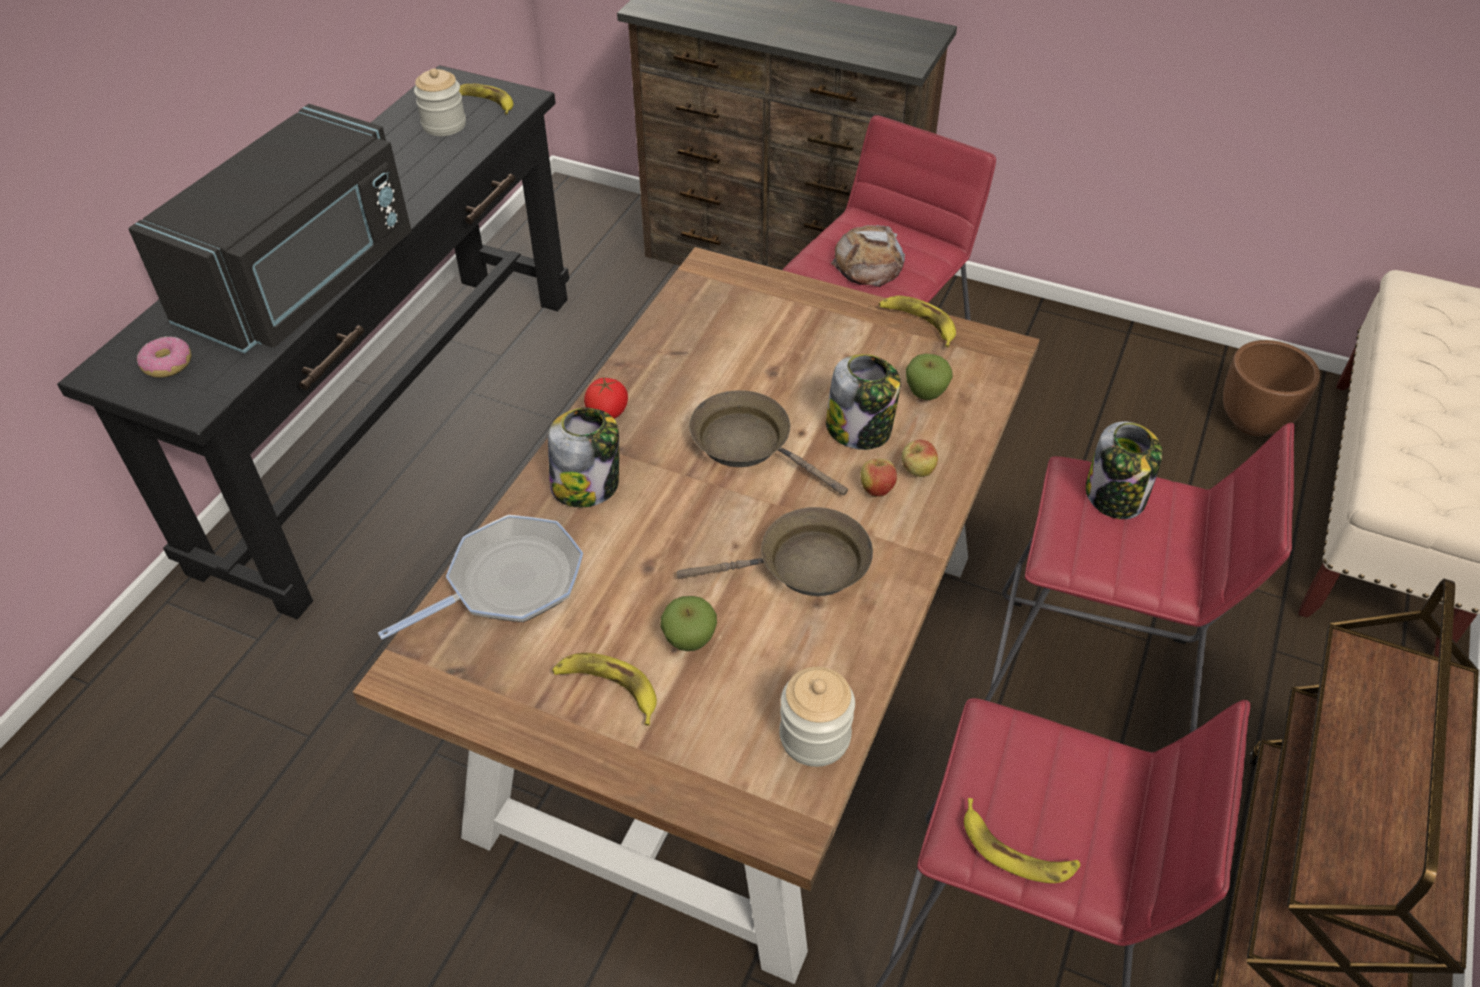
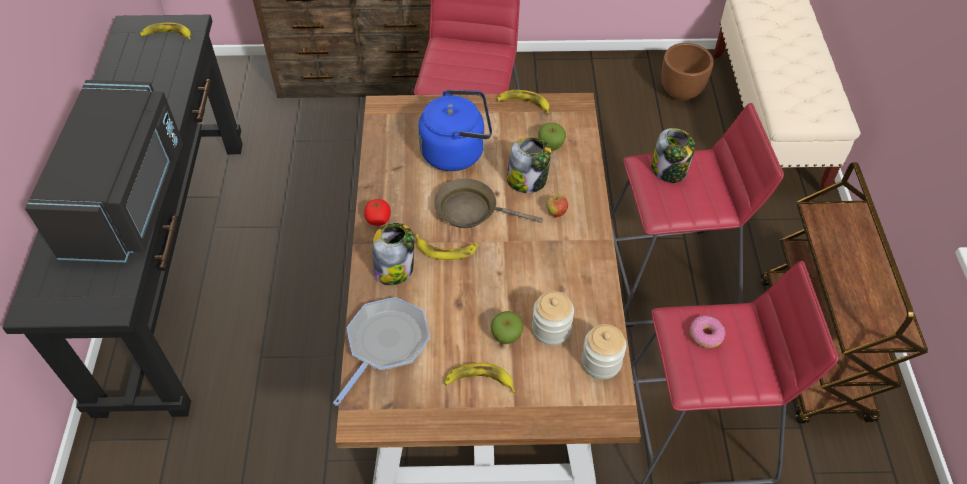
camera: 25 degrees left, 5 degrees up
(167, 364) = (73, 287): donut -> donut (706, 335)
(444, 125) = (150, 59): jar -> jar (551, 329)
(778, 357) = (457, 151): none -> blue kettle
(804, 566) = (543, 271): brown frying pan -> none
(869, 264) = (465, 72): bread -> none
(917, 472) = (571, 194): apple -> none
(1016, 850) = (717, 379): banana -> banana (446, 249)

